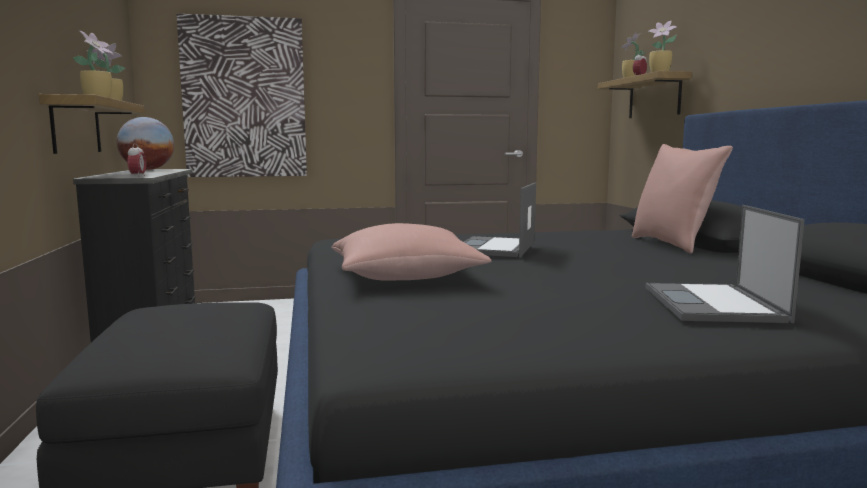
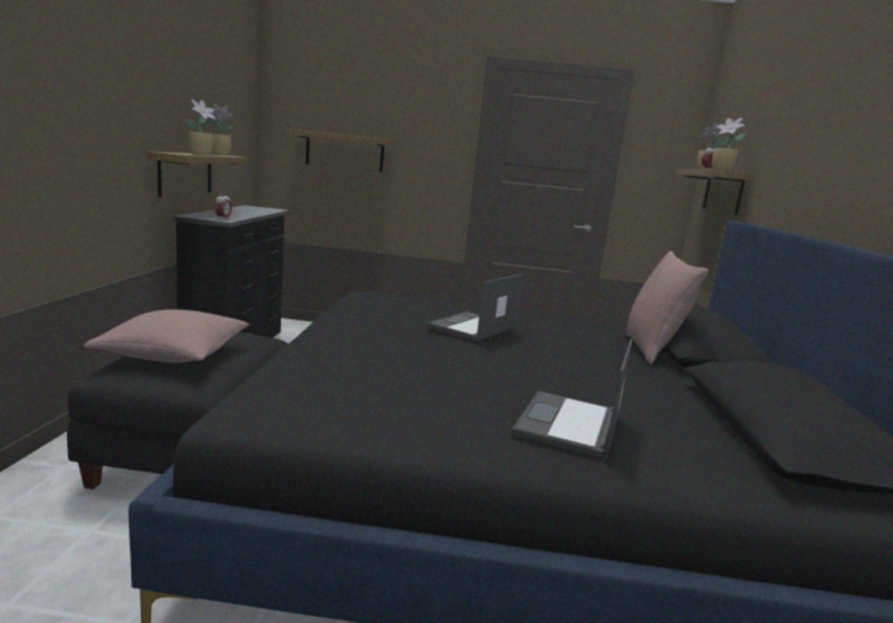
camera: 15 degrees right, 5 degrees up
(147, 169) = (253, 207): globe -> none
(244, 98) = (345, 151): picture -> shelf
(405, 276) = (362, 343): pink pillow -> pink pillow (174, 355)

